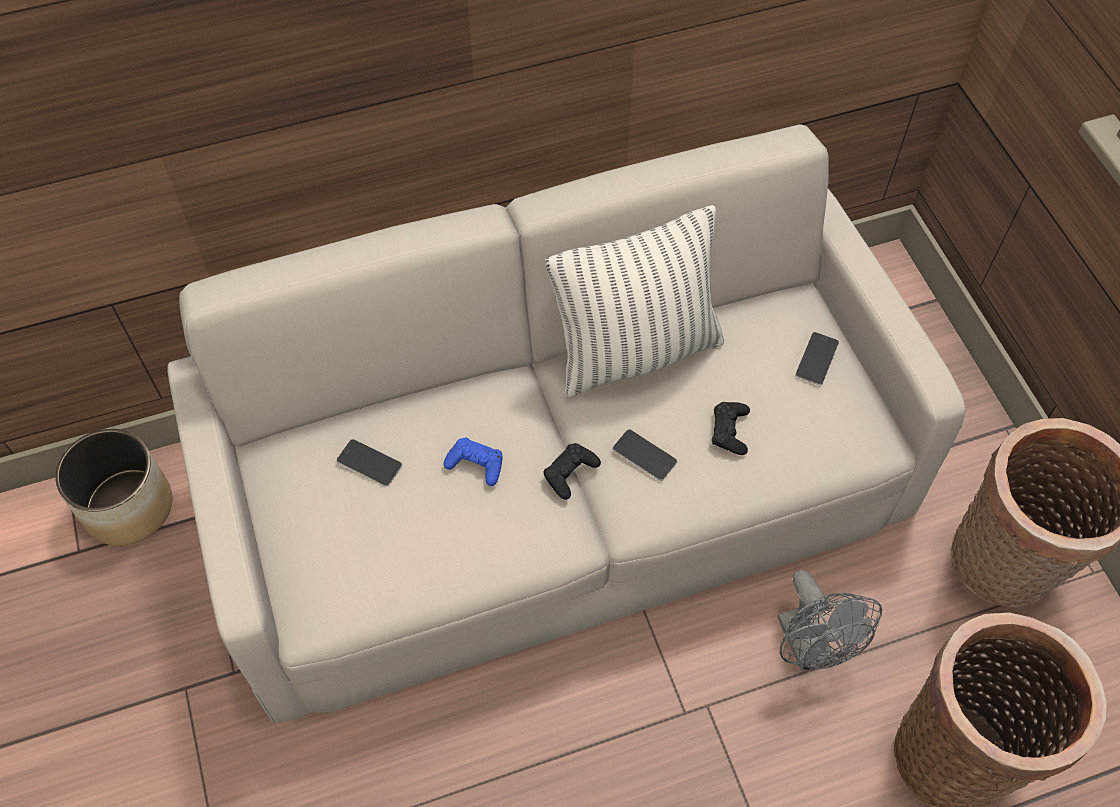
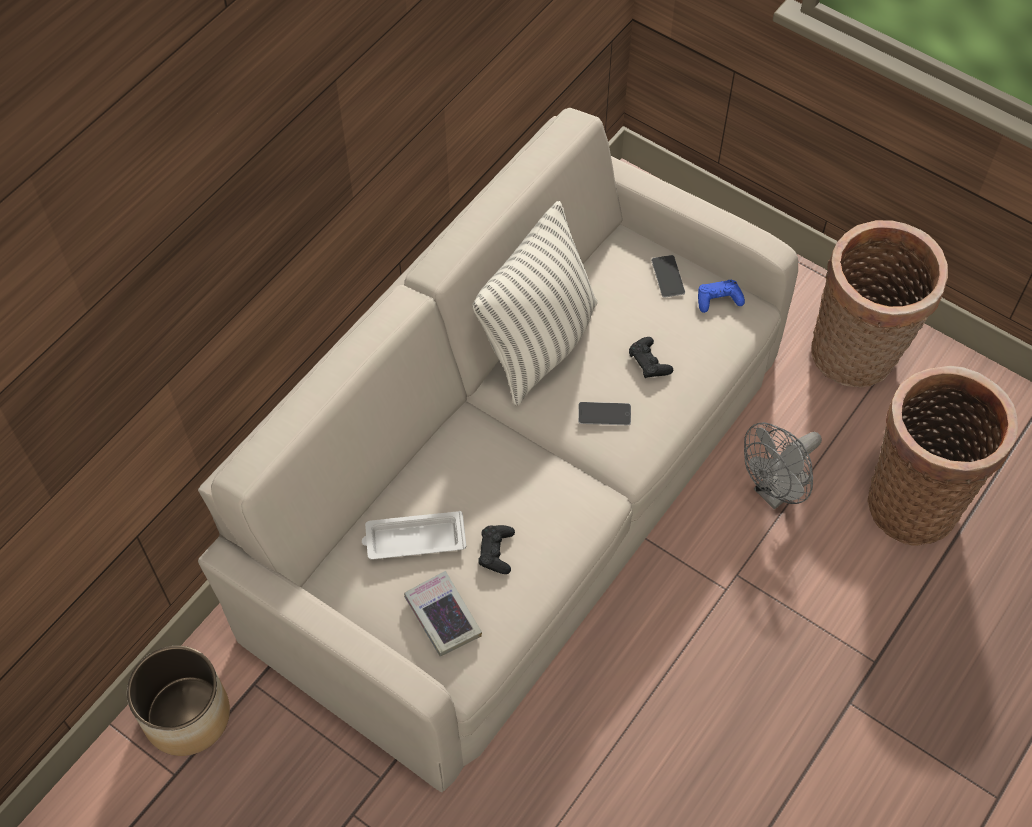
camera: 35 degrees left, 0 degrees up
(335, 552) = (442, 616): none -> book
(369, 463) = (413, 539): phone -> white tray
(475, 464) = (492, 492): blue game controller -> blue game controller (718, 299)
(570, 473) = (562, 458): black game controller -> black game controller (496, 551)
(810, 649) = (775, 492): grey fan -> grey fan turned 105 degrees clockwise

